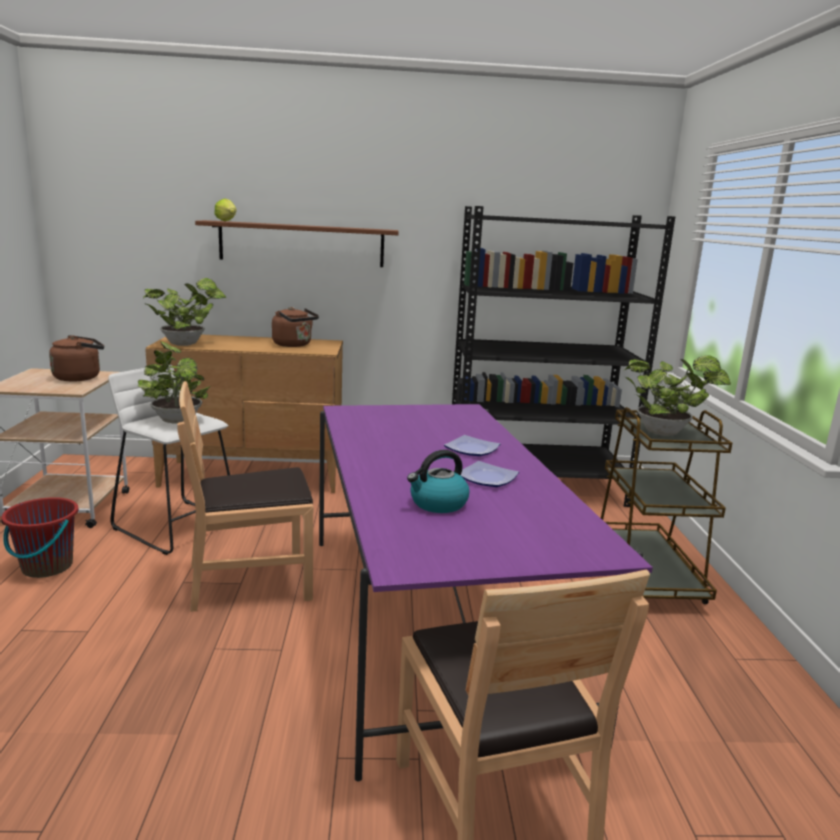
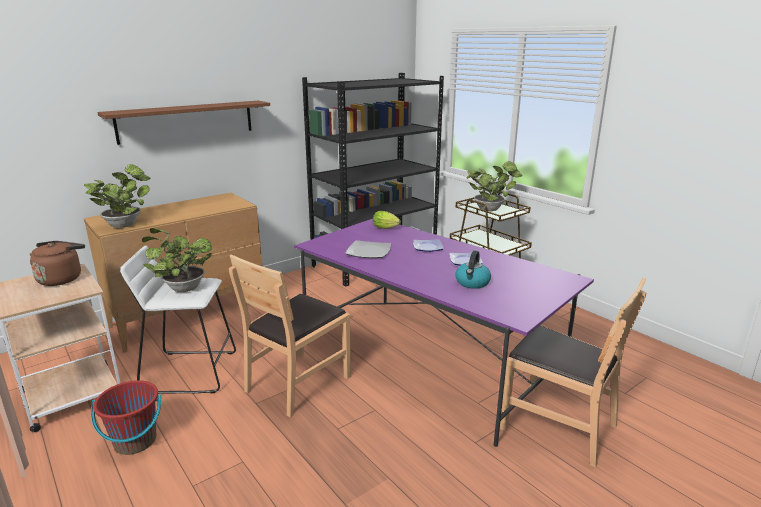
camera: 35 degrees left, 5 degrees up
(227, 221) = (128, 111): lettuce -> lettuce (387, 228)
(294, 345) = (208, 204): brown kettle -> none
(388, 433) = (369, 251): none -> plate

